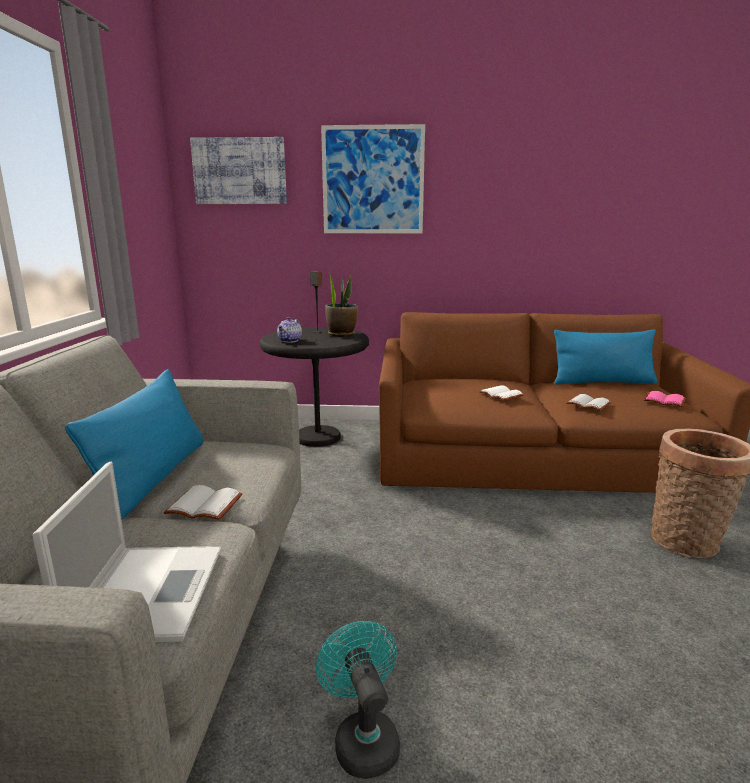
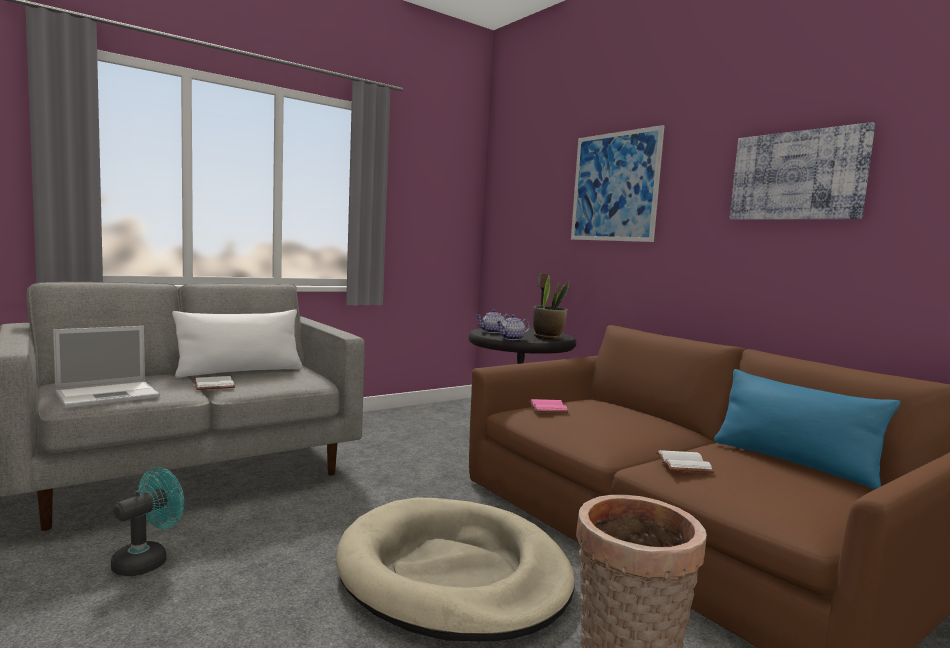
camera: 50 degrees right, 10 degrees down
(154, 477) = (240, 371): blue pillow -> white pillow
(239, 171) = (522, 184): picture -> picture (797, 176)
(332, 343) = (512, 339): none -> teapot
(500, 395) = (611, 425): white book -> none
(532, 553) = (453, 574): none -> beige dog bed
(663, 401) = (801, 498): pink book -> pink book (546, 408)

